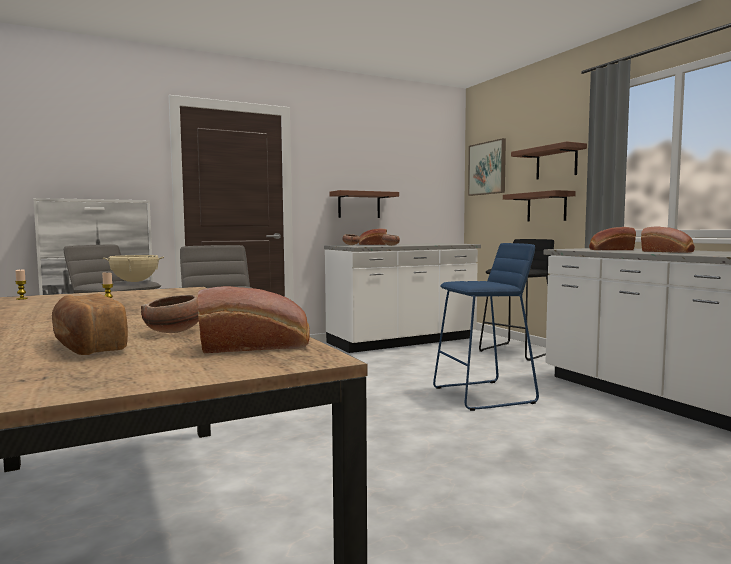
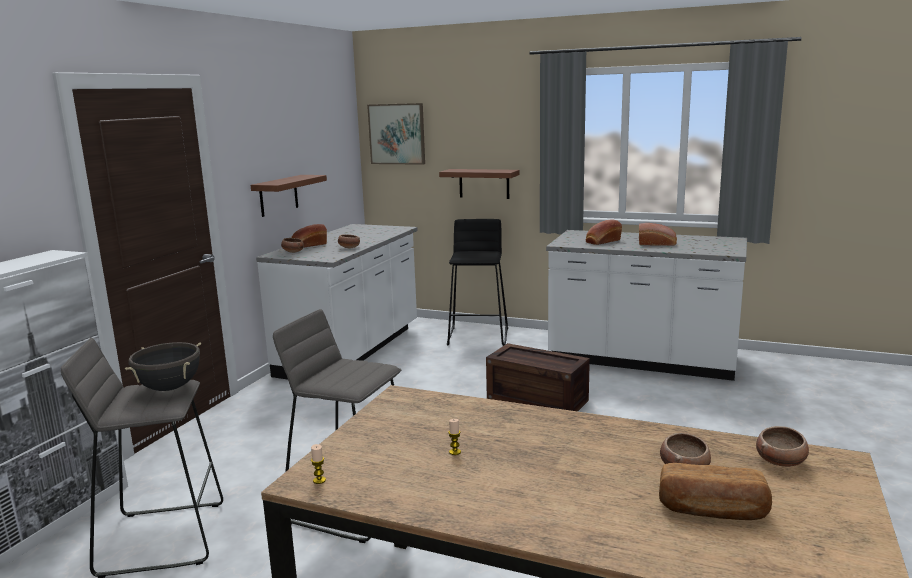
camera: 40 degrees left, 10 degrees up
(135, 281) = (169, 388): beige cooking pot -> black cooking pot
(257, 346) = (781, 461): bread -> bowl
(484, 395) = (539, 399): blue stool -> crate
(556, 163) = (494, 138): shelf -> none

